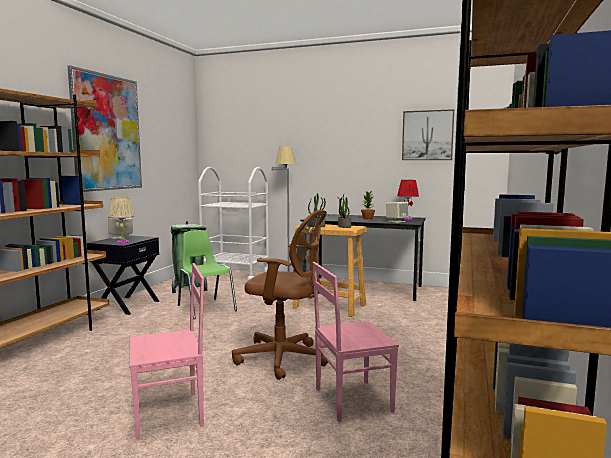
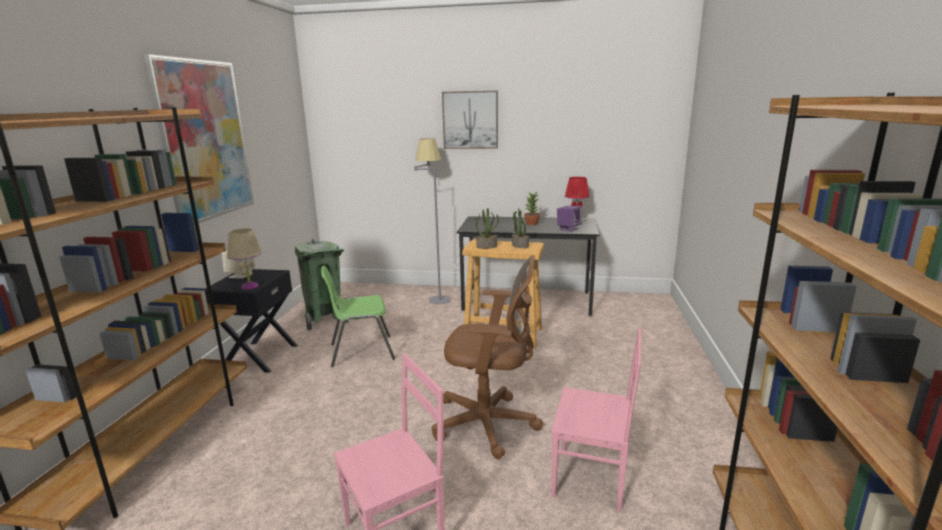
camera: 10 degrees left, 10 degrees up
(206, 308) = (361, 351): green chair -> green chair turned 60 degrees counterclockwise
(236, 276) = (373, 294): white cart -> none
(351, 400) = (590, 479): pink chair -> pink chair turned 135 degrees counterclockwise
(396, 221) = (569, 229): beige speaker -> purple speaker
(427, 135) = (597, 123): picture -> picture (470, 120)

